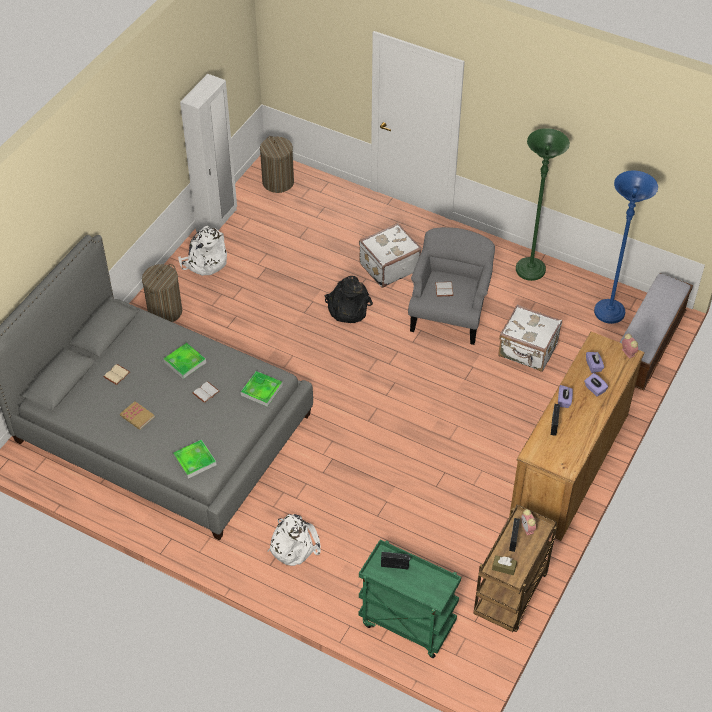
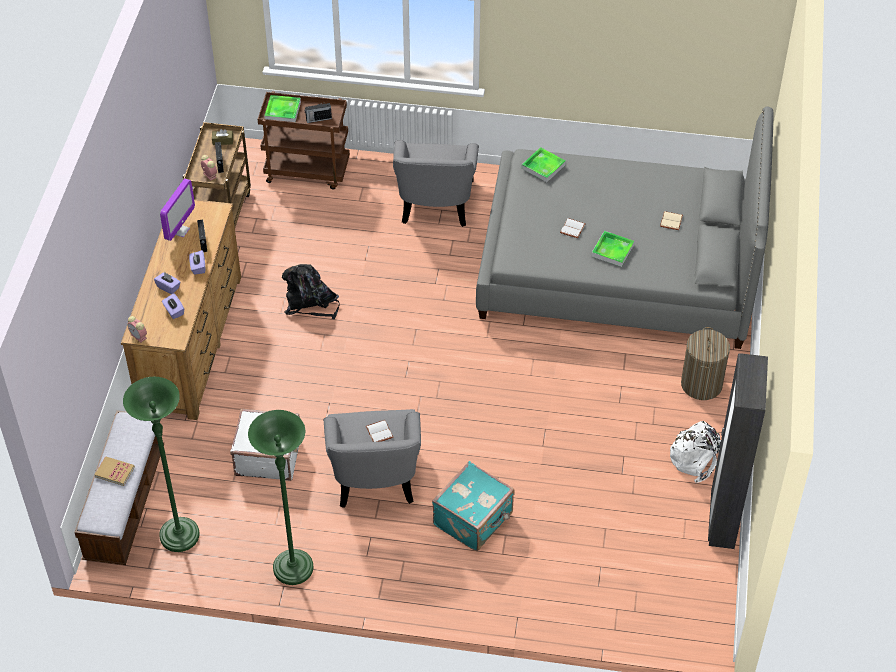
camera: 160 degrees right, 0 degrees up
(137, 416) = (623, 189): book -> book (114, 472)
(217, 221) = (722, 521): white wardrobe -> black wardrobe
(261, 390) = (518, 245): tray -> tray (283, 111)
(278, 182) = (681, 607): laundry basket -> none
(293, 545) = (435, 202): white backpack -> grey armchair
(347, 308) = (498, 448): black backpack -> black backpack (310, 302)
(388, 267) = (474, 519): white suitcase -> turquoise suitcase
(406, 624) = (308, 171): green cart -> brown cart
(573, 443) = (180, 230): none -> monitor
(609, 313) = (179, 536): blue floor lamp -> green floor lamp

